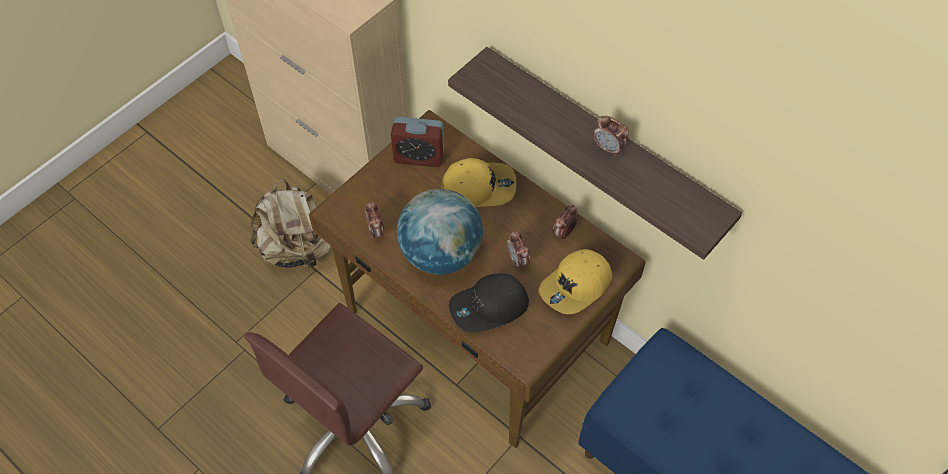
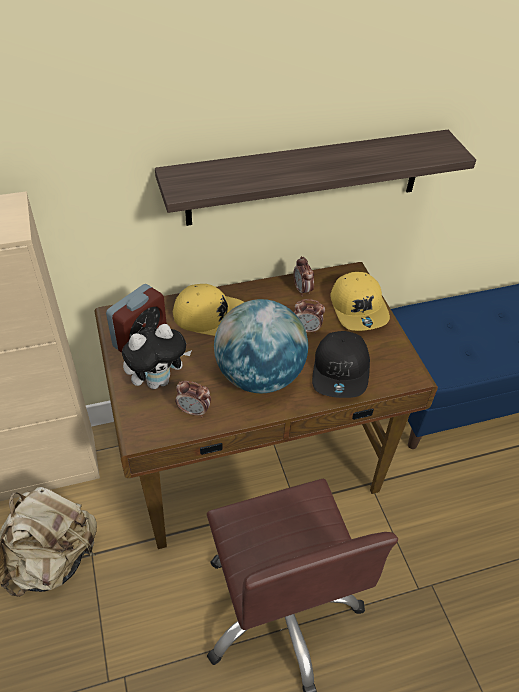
camera: 60 degrees left, 10 degrees down
(388, 192) = (158, 380): none -> plush toy
(479, 186) = (211, 316): yellow cap -> yellow cap turned 75 degrees clockwise
(608, 148) = (334, 156): alarm clock -> none

